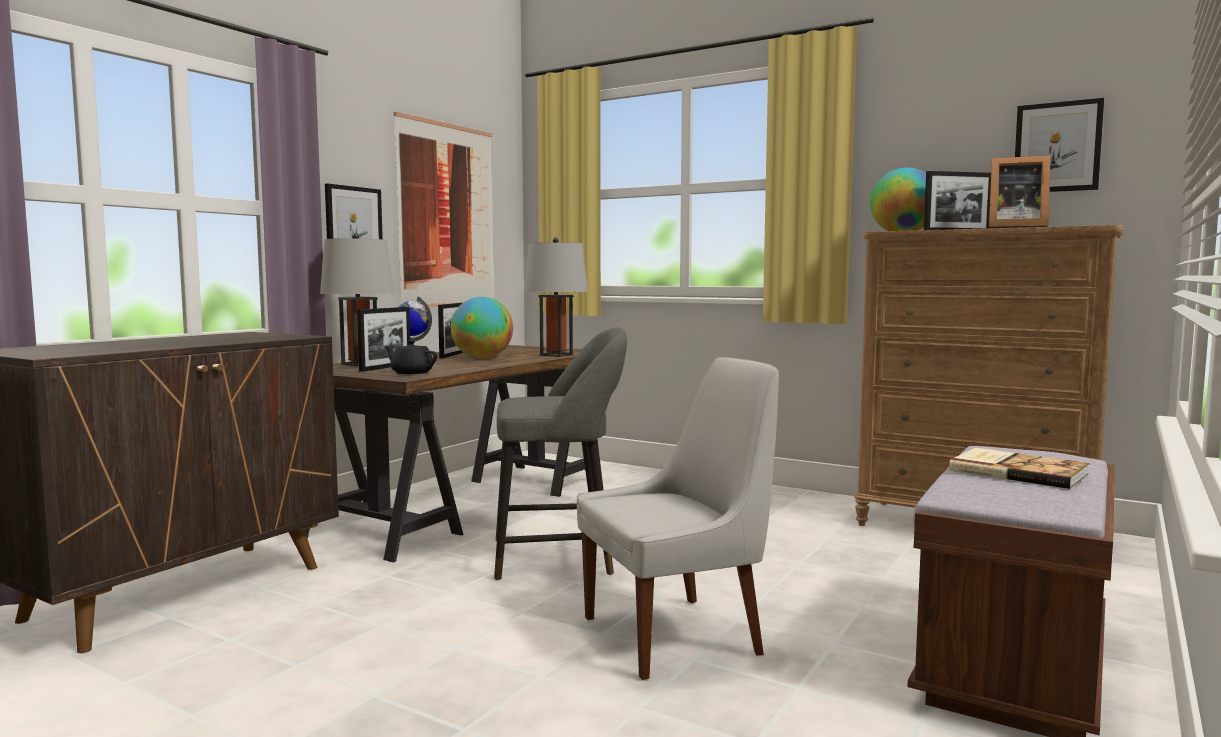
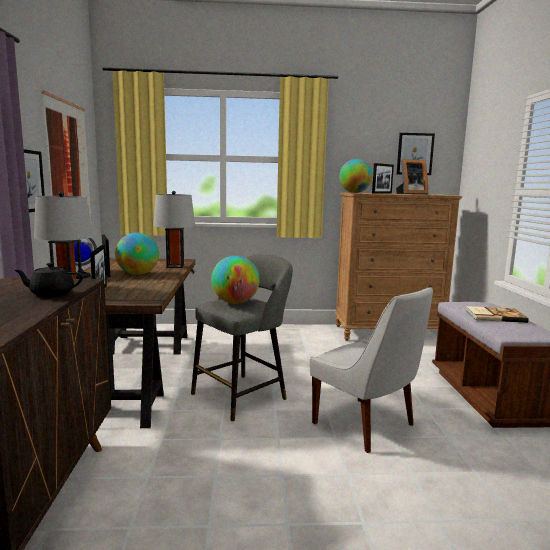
camera: 35 degrees left, 5 degrees up
(411, 373) = (137, 295): black teapot -> black teapot (51, 294)
(544, 398) = (235, 302): none -> globe
(677, 635) = (366, 425): white chair -> white chair turned 105 degrees clockwise

